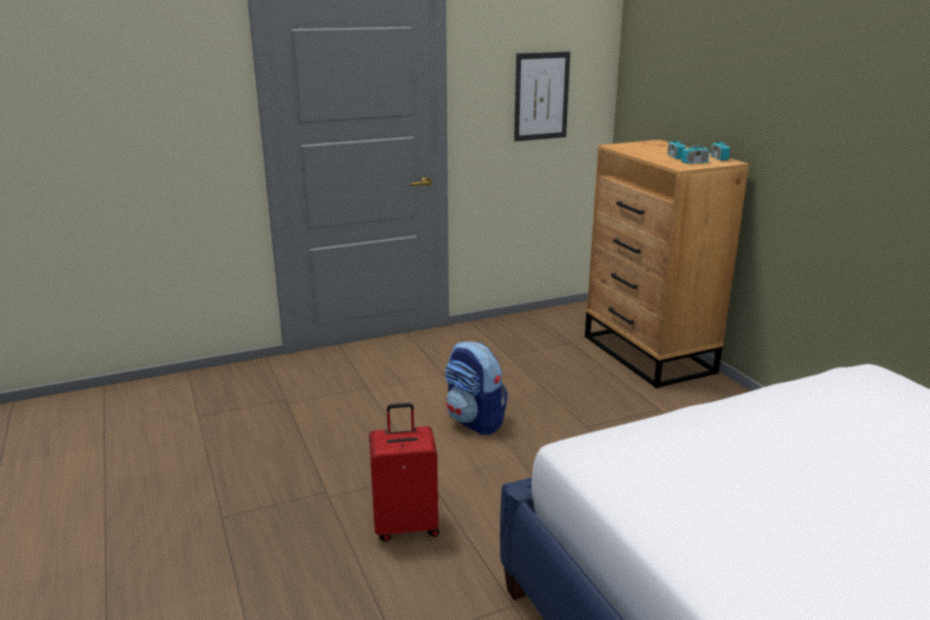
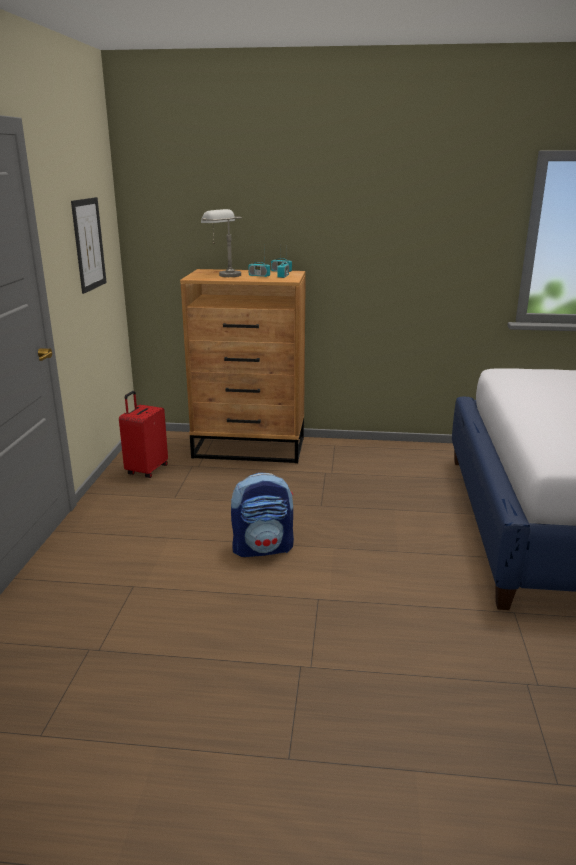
camera: 60 degrees left, 0 degrees up
(406, 525) = (388, 632): red suitcase -> red suitcase (146, 470)
(652, 149) = (224, 274): none -> grey table lamp

